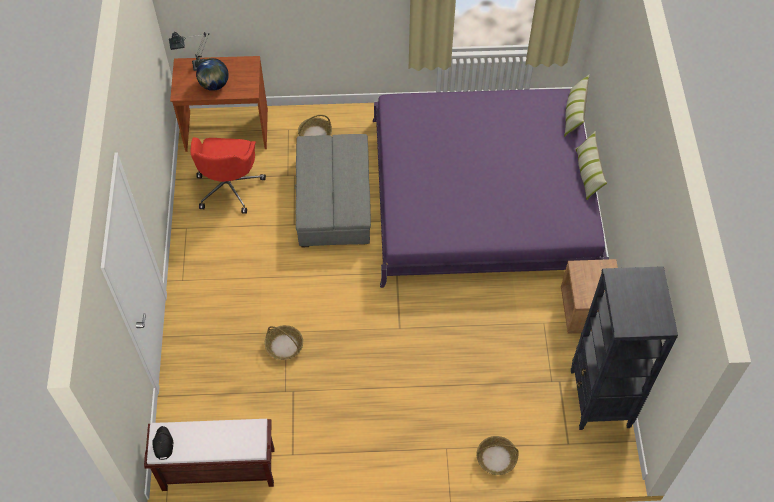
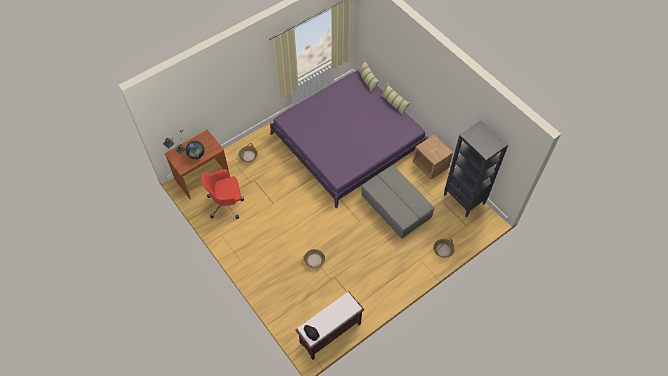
camera: 35 degrees left, 0 degrees up
(229, 187) = (226, 203): red office chair -> red office chair turned 105 degrees clockwise
(333, 201) = (282, 181): grey ottoman -> grey ottoman (395, 207)

